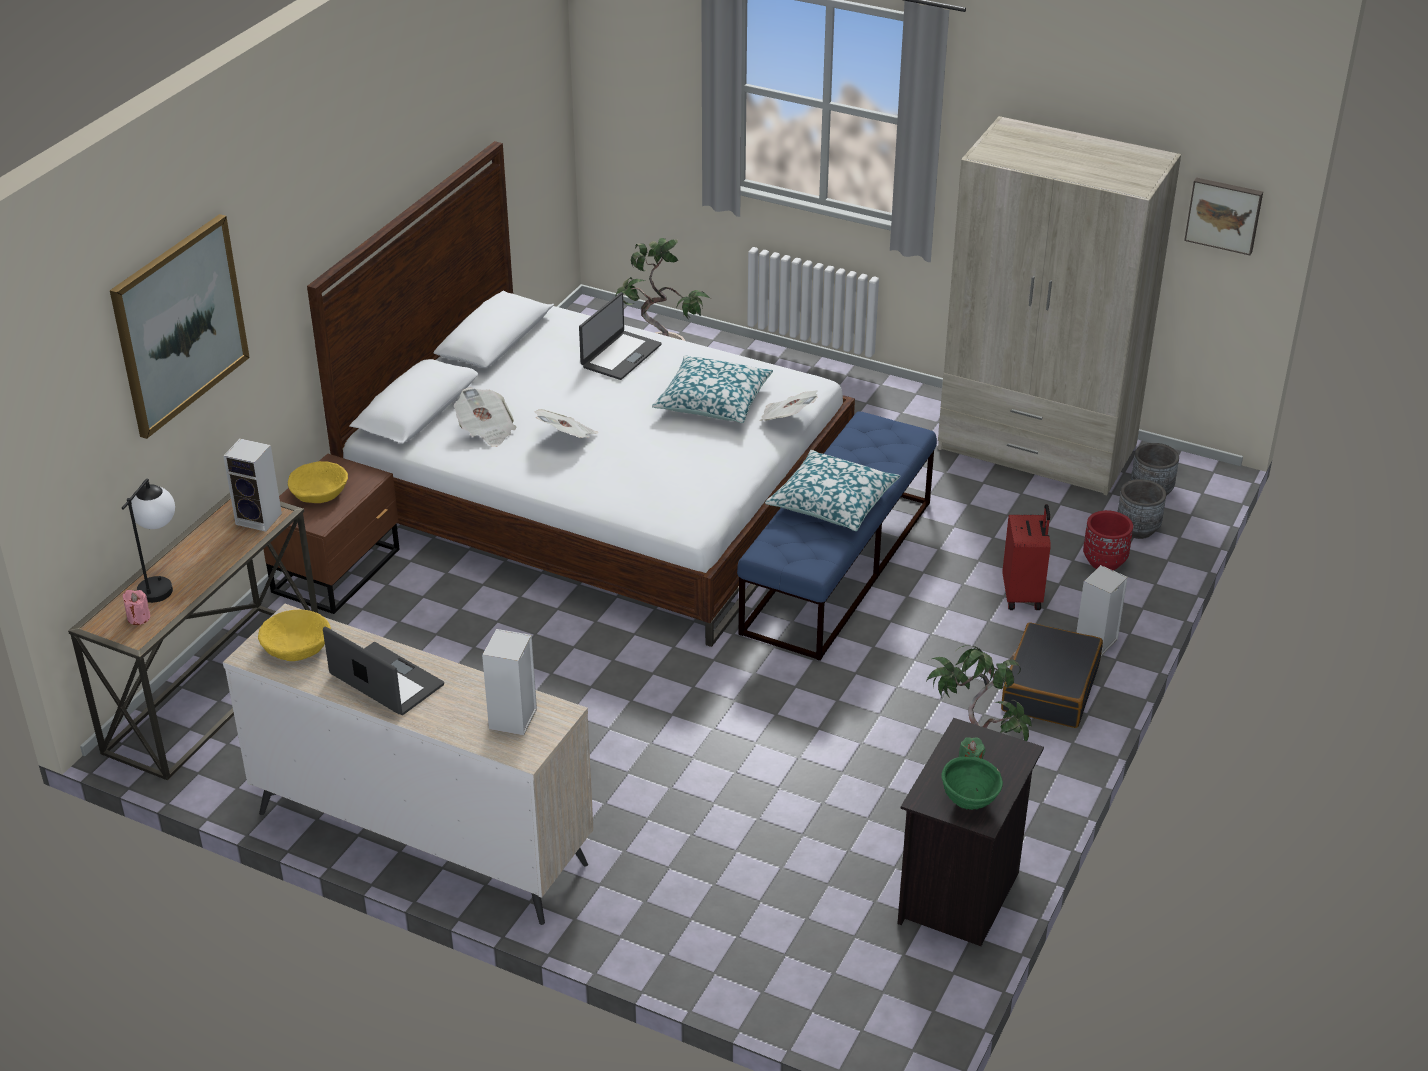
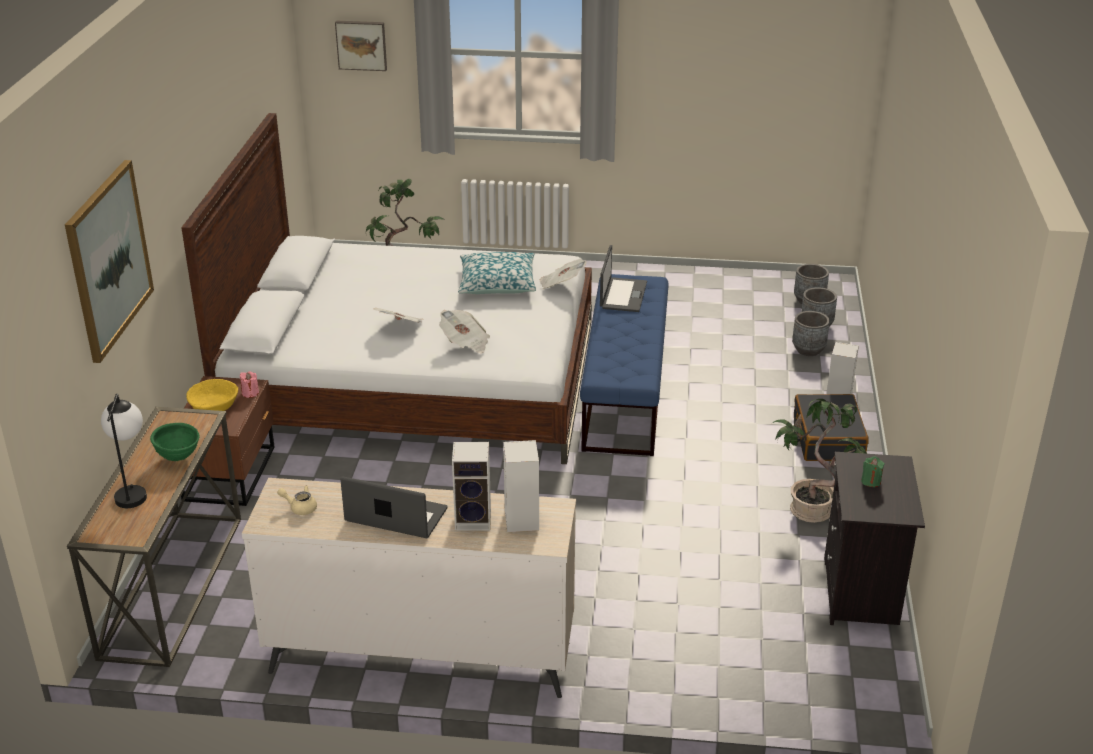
camera: 20 degrees left, 5 degrees down
(138, 618) = (127, 522): pink candle -> pink candle (250, 393)
(260, 519) = (193, 425): speaker -> speaker (474, 519)
(296, 647) = (300, 507): yellow bowl -> beige teapot
(486, 430) = (332, 334): newspaper -> newspaper (465, 343)
(620, 355) = (405, 266): laptop -> laptop (622, 295)
(832, 502) = (626, 335): pillow -> none
(969, 802) = (889, 506): green bowl -> green bowl (178, 458)
(1023, 595) = (768, 382): red suitcase -> none
(1037, 448) = (714, 288): beige wardrobe -> none
(1104, 561) = (808, 350): red planter -> grey planter
(1224, 214) = (835, 84): picture -> picture (361, 45)

